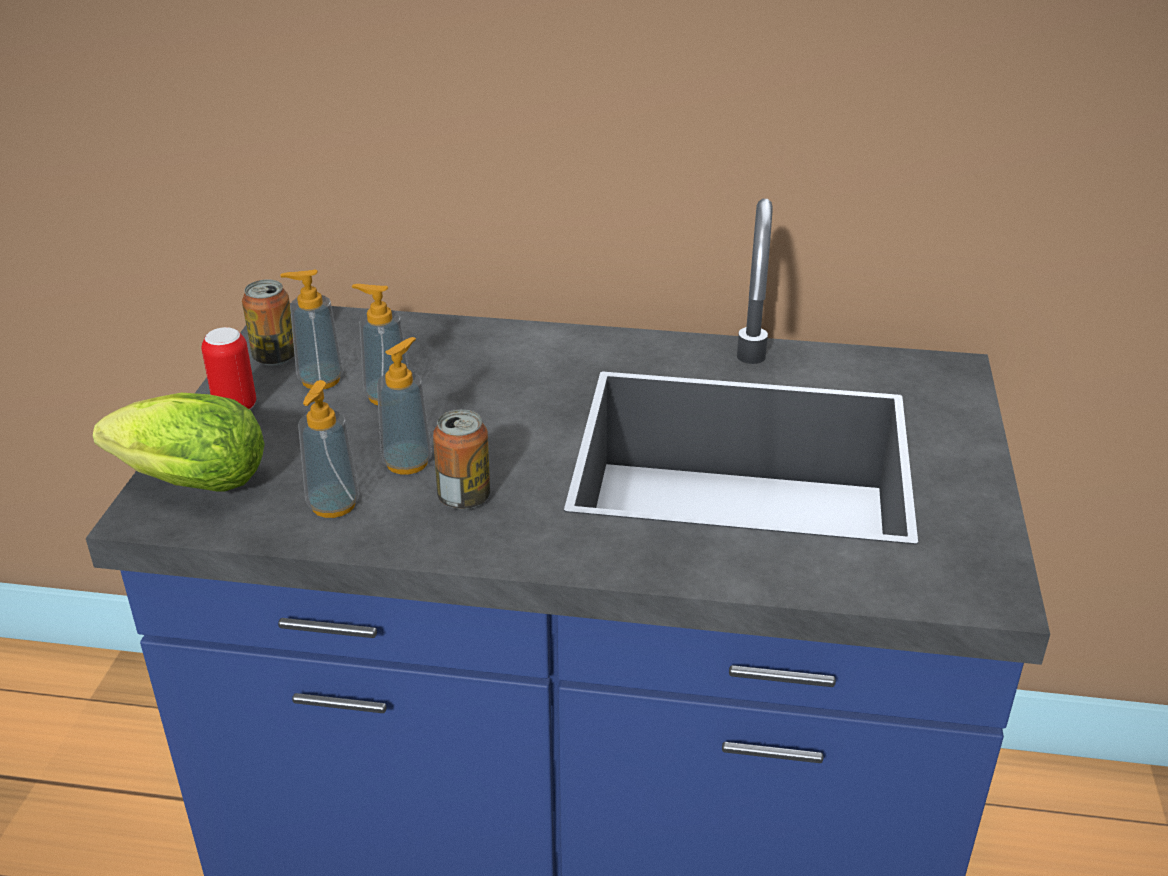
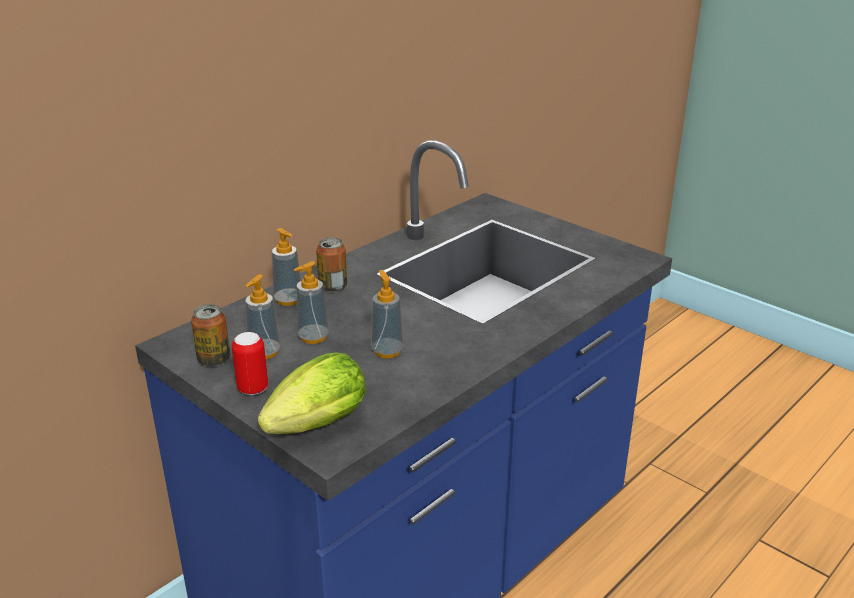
camera: 55 degrees left, 5 degrees down
(333, 505) = (399, 384): soap dispenser -> soap dispenser (288, 300)
(464, 497) = (440, 345): can -> can (333, 287)

